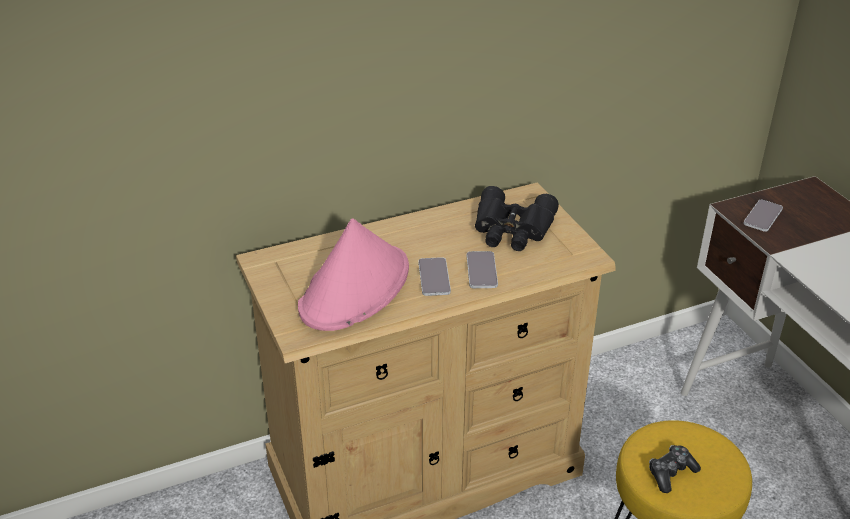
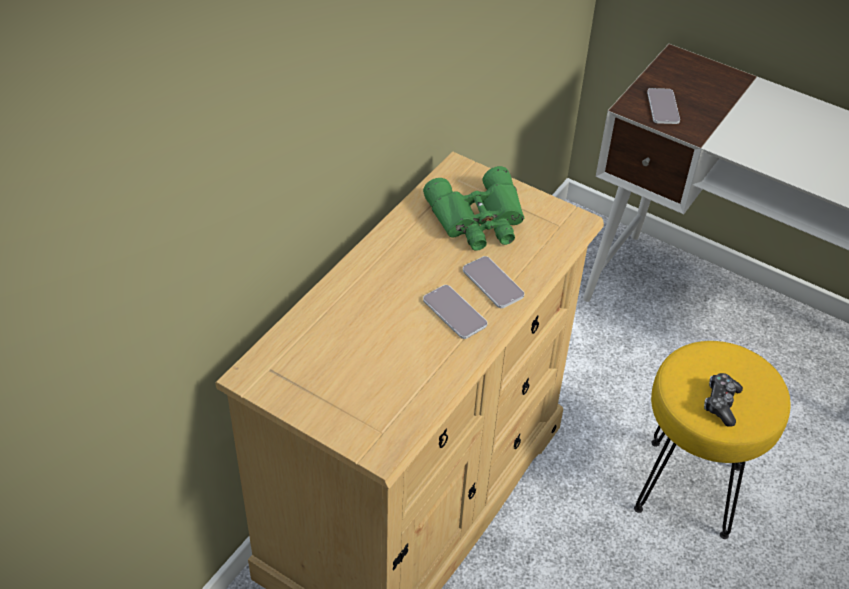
camera: 35 degrees left, 10 degrees up
(355, 288) = (387, 363): pink hat -> none
(512, 229) = (479, 220): black binoculars -> green binoculars

